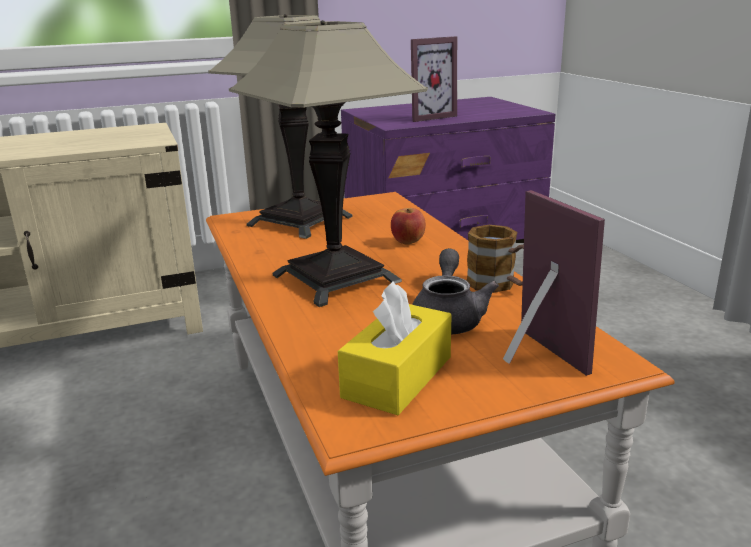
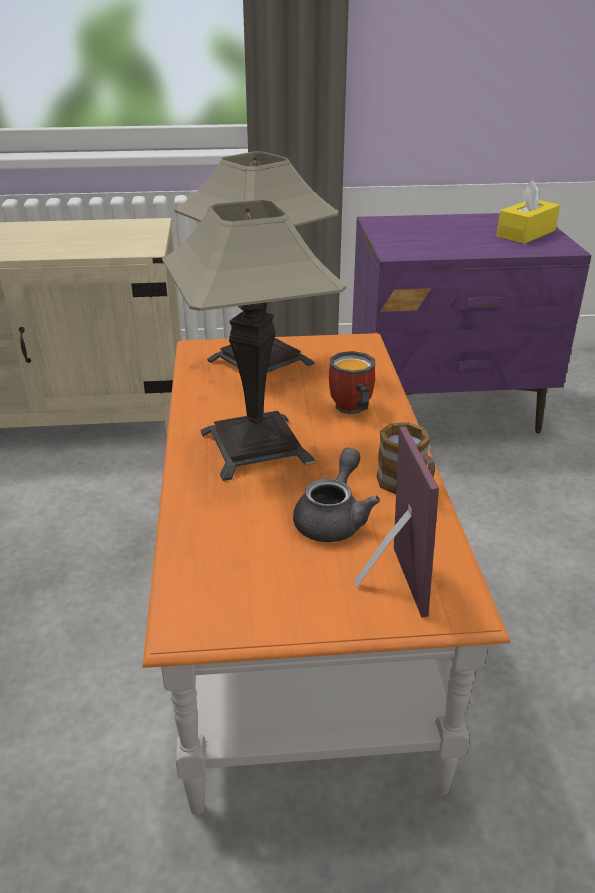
camera: 15 degrees right, 10 degrees up
(397, 377) = (249, 580): yellow tissue box -> yellow tissue box (526, 233)
(408, 242) = (350, 410): apple -> mug
(427, 117) = (441, 243): picture frame -> none

